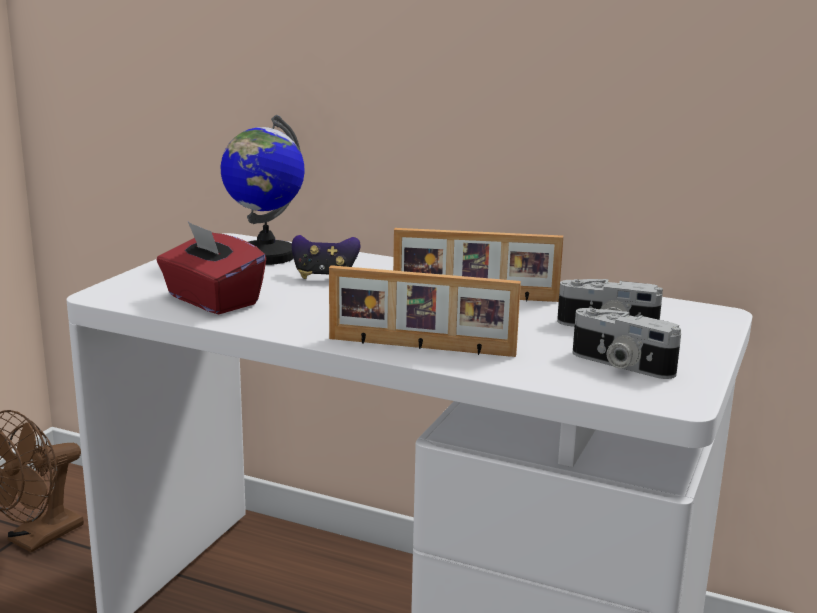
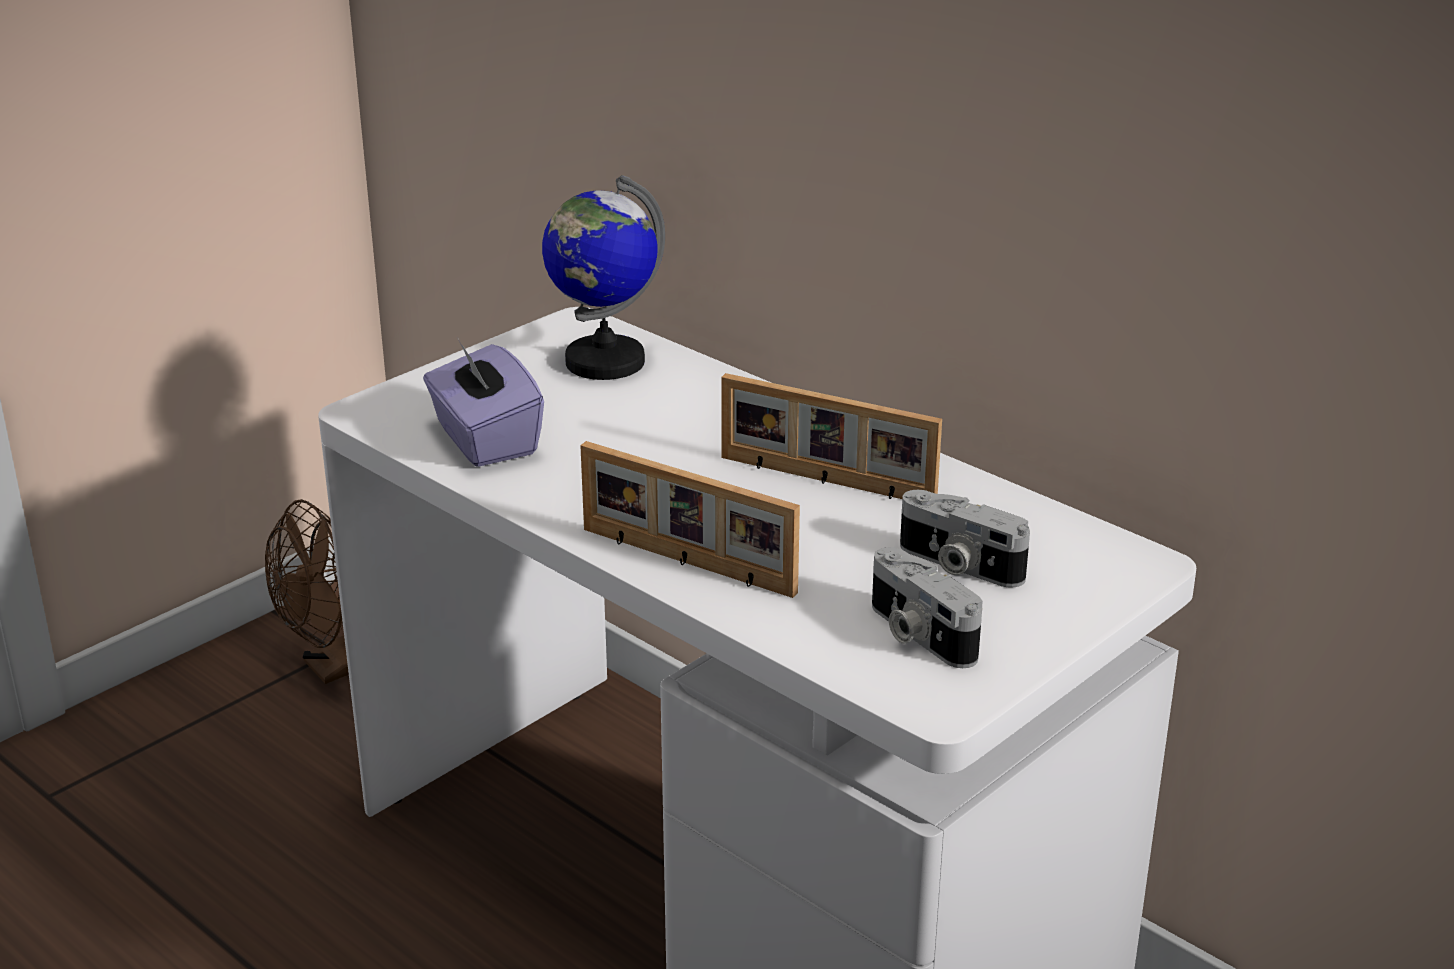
camera: 20 degrees right, 10 degrees up
(211, 301) = (485, 440): red tissue box -> purple tissue box
(324, 276) = (654, 413): game controller -> none

